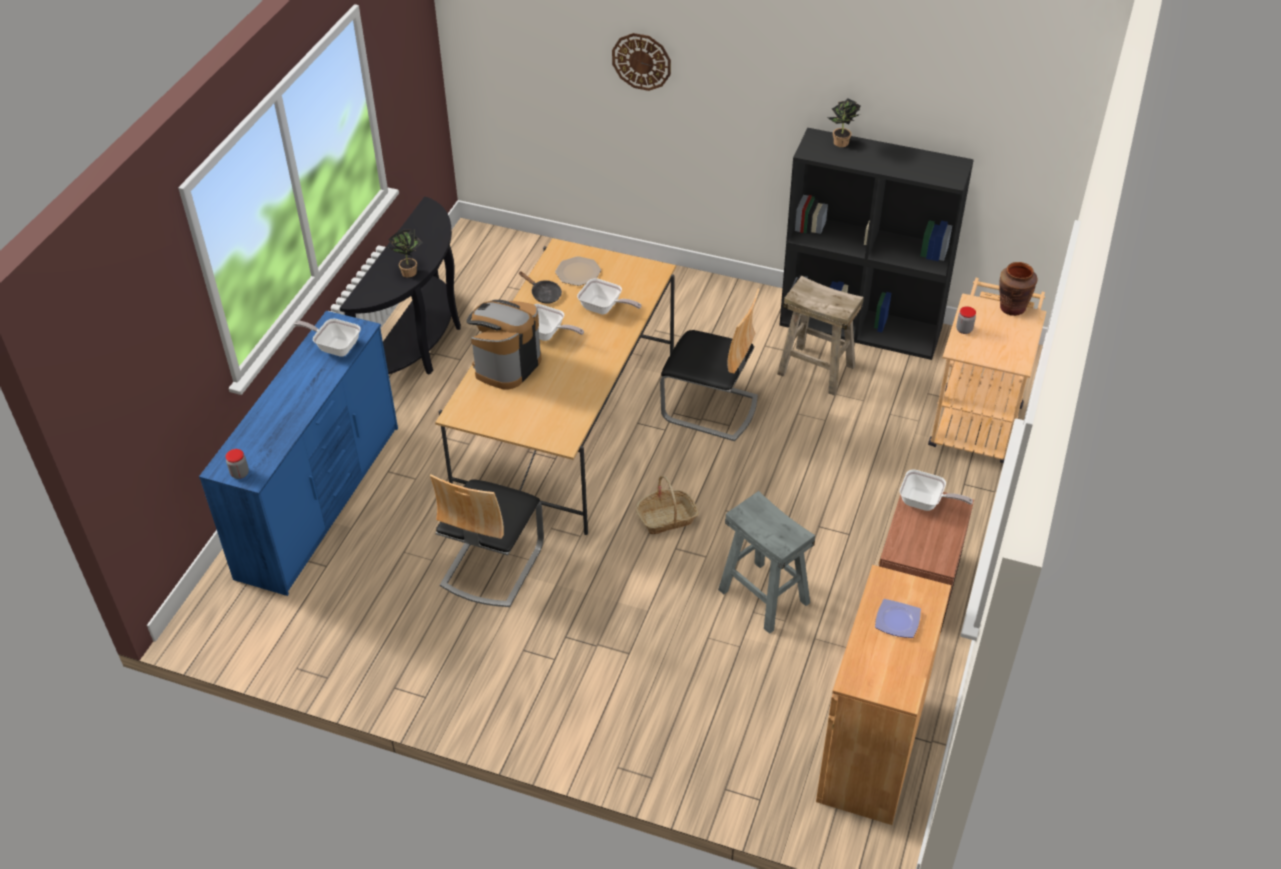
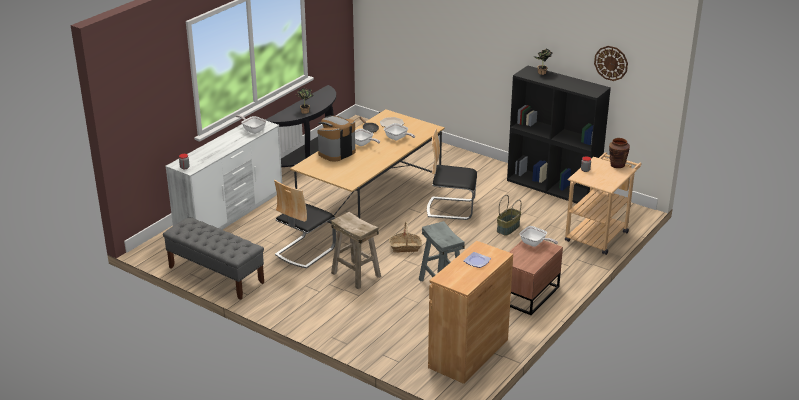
camera: 15 degrees right, 15 degrees down
(321, 500) = (231, 213): blue dresser -> white dresser
(348, 661) = (215, 275): none -> grey bench
(641, 61) = (448, 25): wall clock -> wall clock (611, 63)
(710, 408) = (451, 208): chair -> chair turned 150 degrees clockwise
(816, 369) = (518, 201): beige stool -> beige stool (356, 274)
(825, 437) = (508, 229): none -> basket

